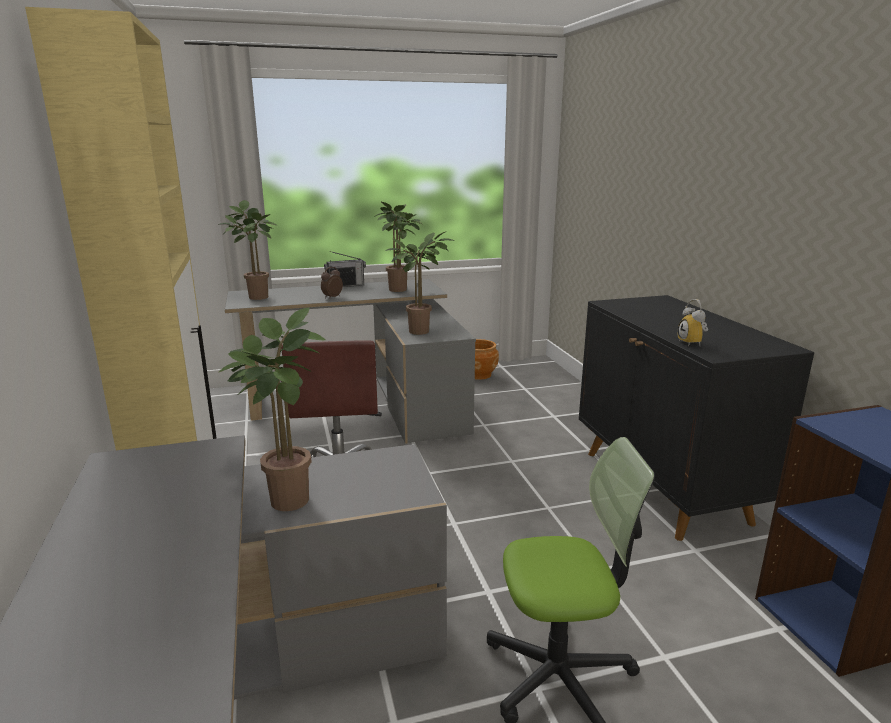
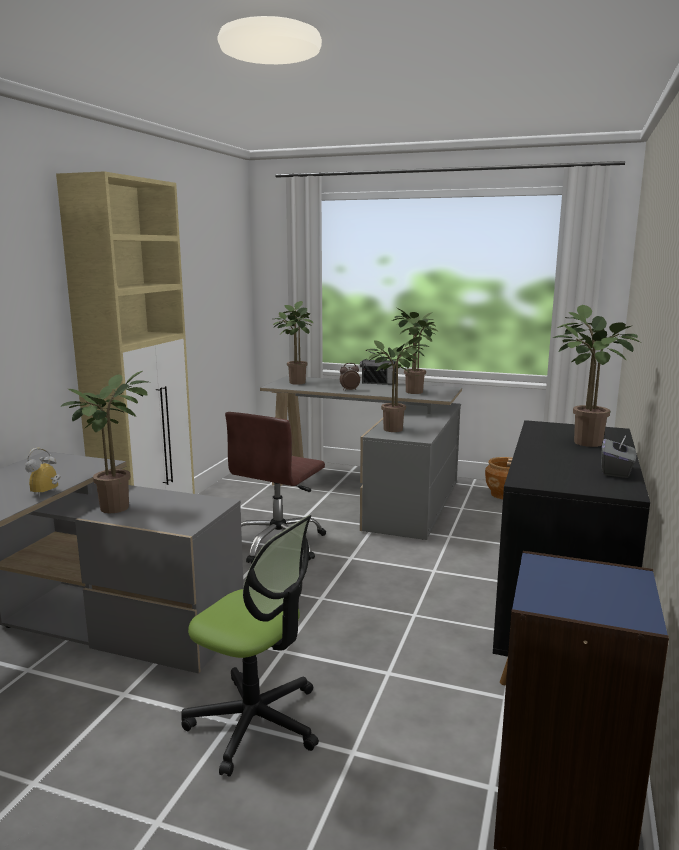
camera: 35 degrees right, 5 degrees down
(669, 312) = (582, 442): none -> potted plant
(693, 343) = (530, 468): alarm clock -> alarm clock (47, 493)
(743, 332) = (616, 471): none -> grey tissue box

